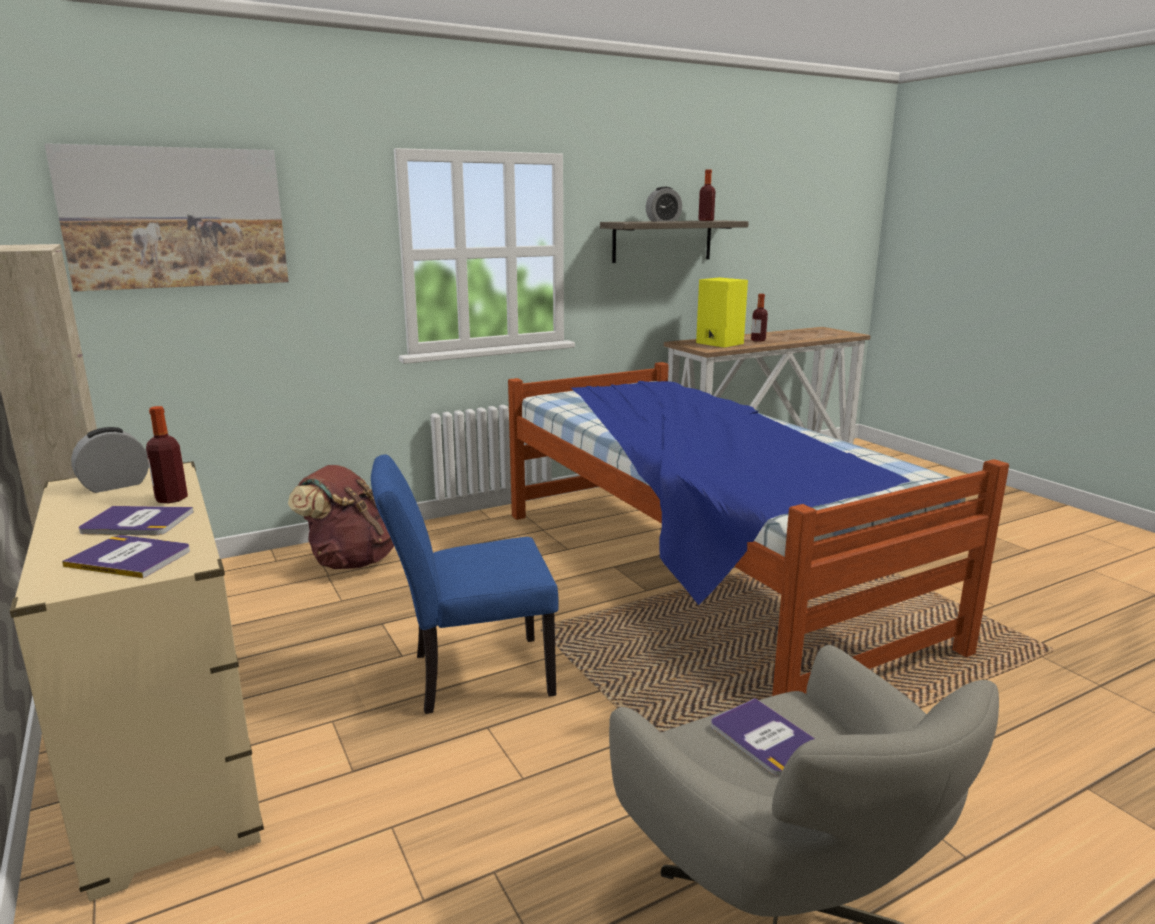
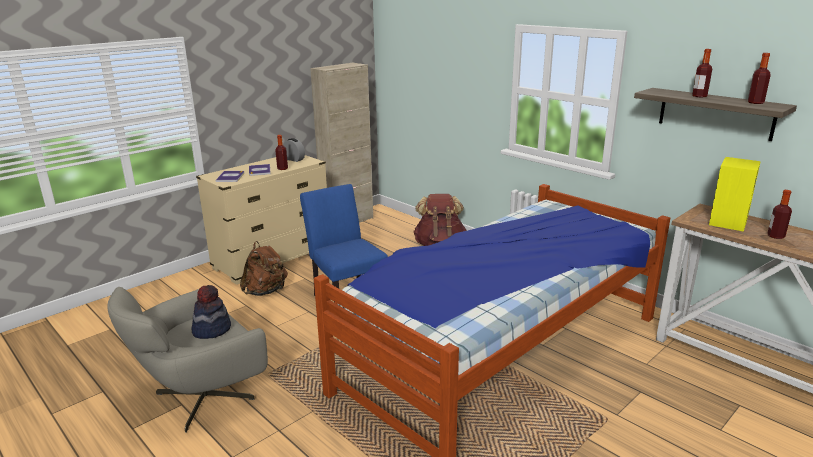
camera: 75 degrees right, 5 degrees up
(176, 218) = (424, 55): picture -> none
(345, 787) = (265, 291): none -> brown backpack
(663, 221) = (699, 96): alarm clock -> bottle
(765, 738) = (211, 329): book -> hat

